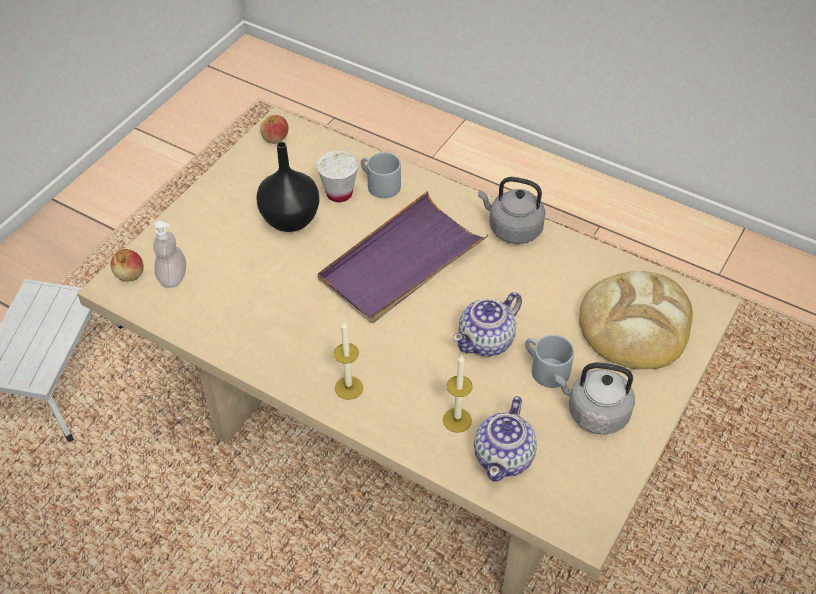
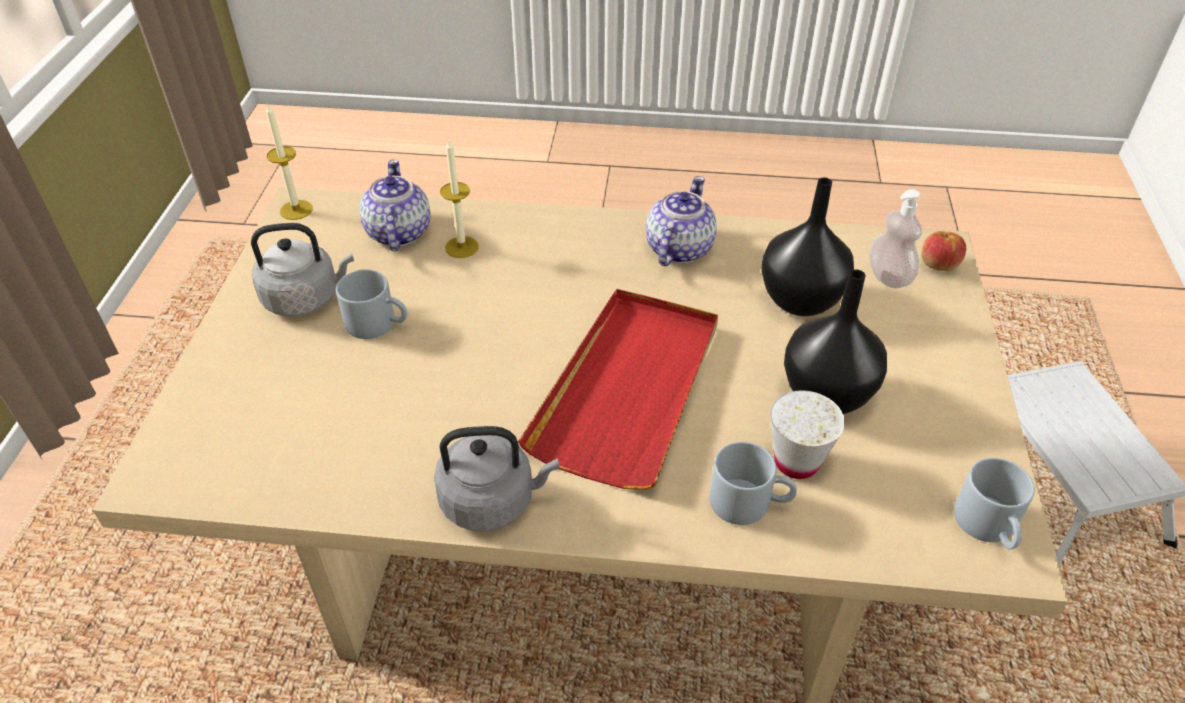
camera: 155 degrees right, 5 degrees down
(248, 282) = (798, 300): none -> black vase
(275, 138) = (990, 526): apple -> grey mug
(348, 388) = (595, 239): candle -> candle (296, 210)
(401, 262) = (629, 389): purple tray -> red tray
(487, 341) = (463, 331): teapot -> teapot (678, 249)
(635, 324) = (263, 415): bread -> none

